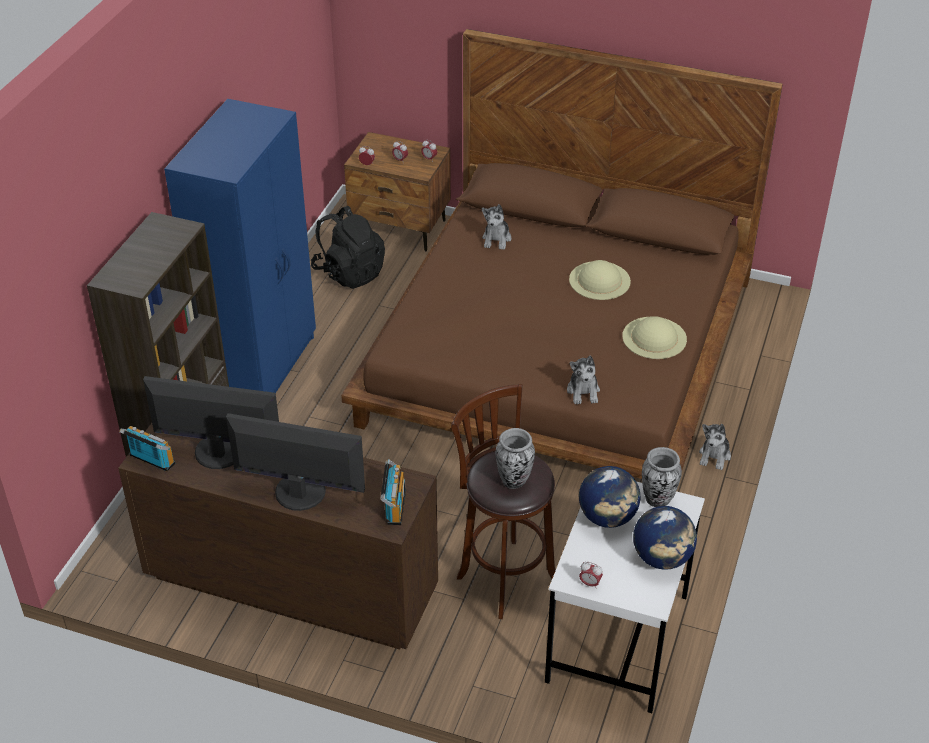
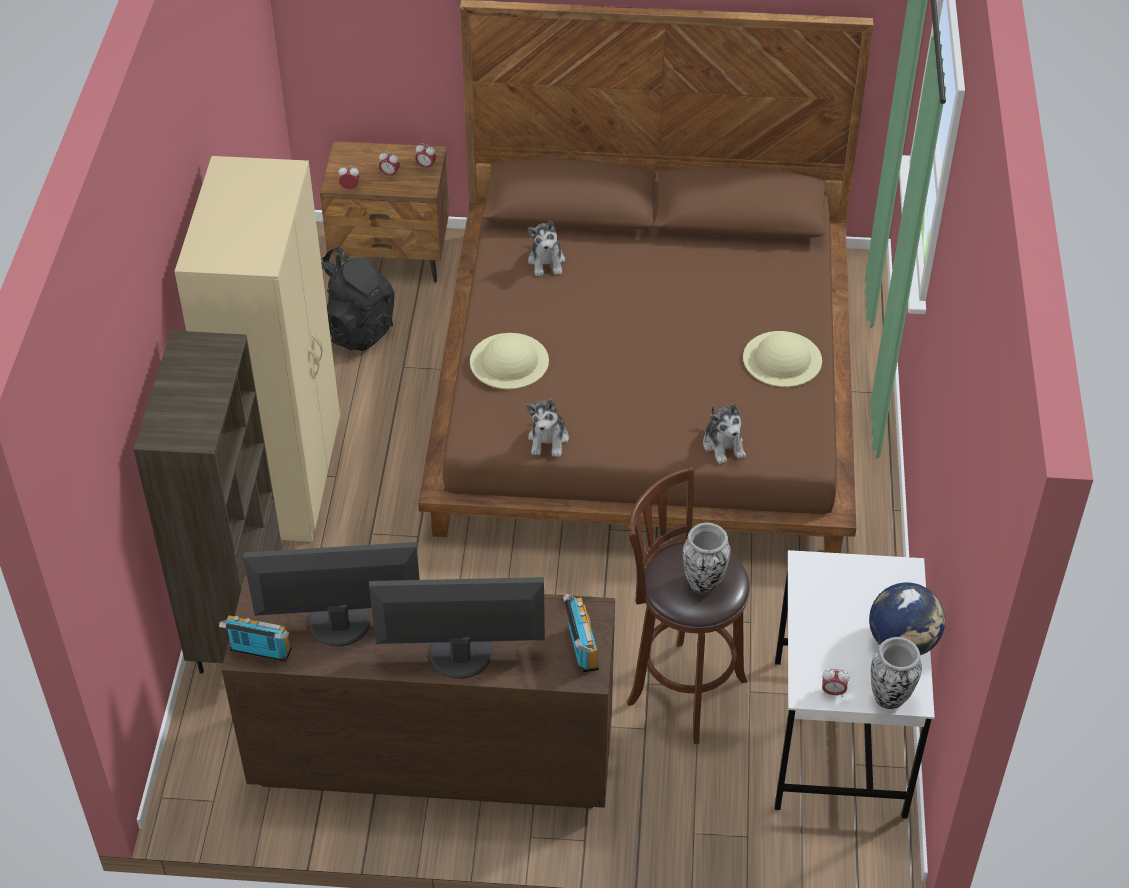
camera: 15 degrees left, 5 degrees up
(262, 367) = (287, 479): blue wardrobe -> beige wardrobe
(599, 280) = (692, 295): beige hat -> beige hat (509, 361)
(607, 517) = (824, 605): globe -> none
(657, 500) = (872, 571): vase -> vase (890, 698)
(714, 456) = (873, 486): plush toy -> plush toy (548, 439)

